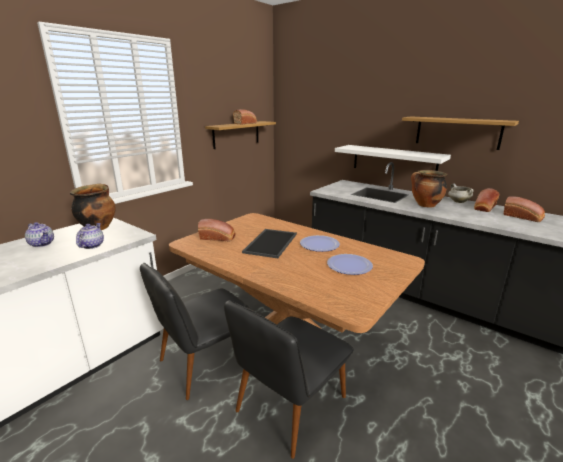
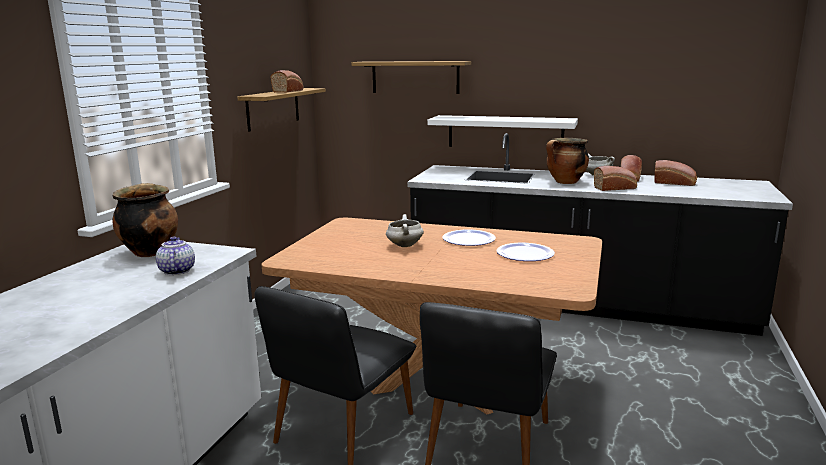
camera: 20 degrees left, 5 degrees down
(42, 244) = (89, 279): teapot -> none
(218, 238) = (326, 249): bread -> bread (615, 188)
(270, 242) = (404, 245): tray -> white cooking pot
(457, 132) = (582, 90): shelf -> shelf (415, 77)

